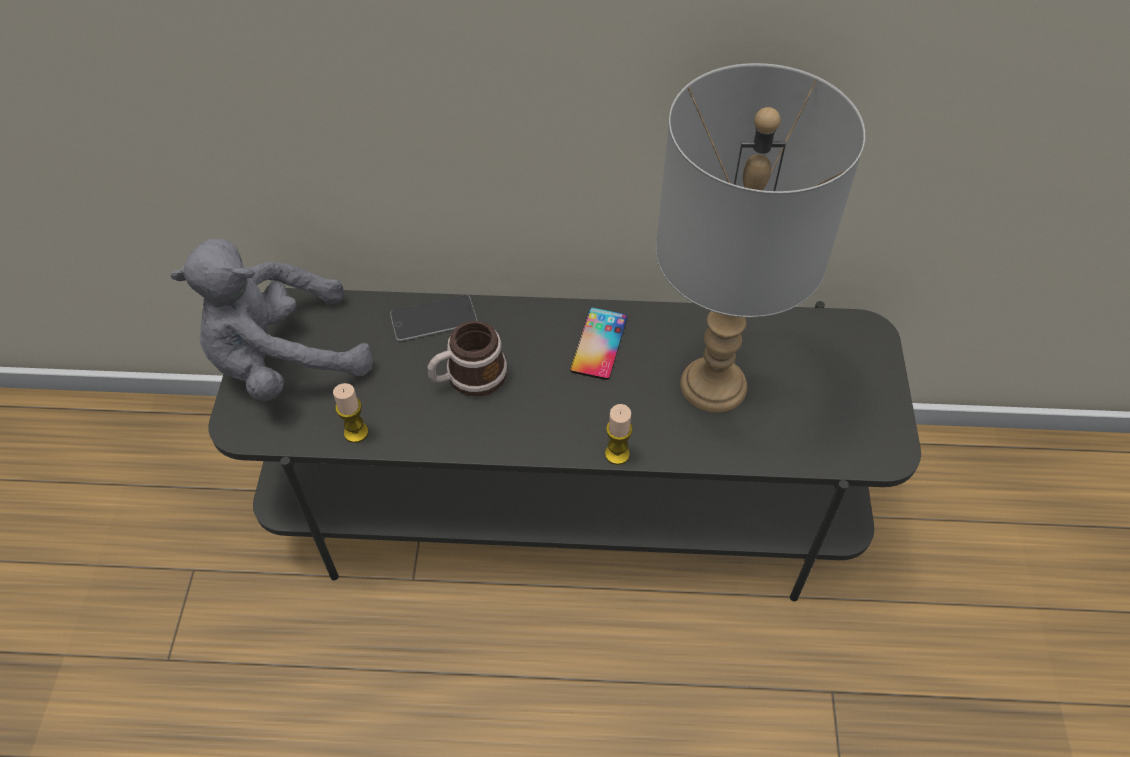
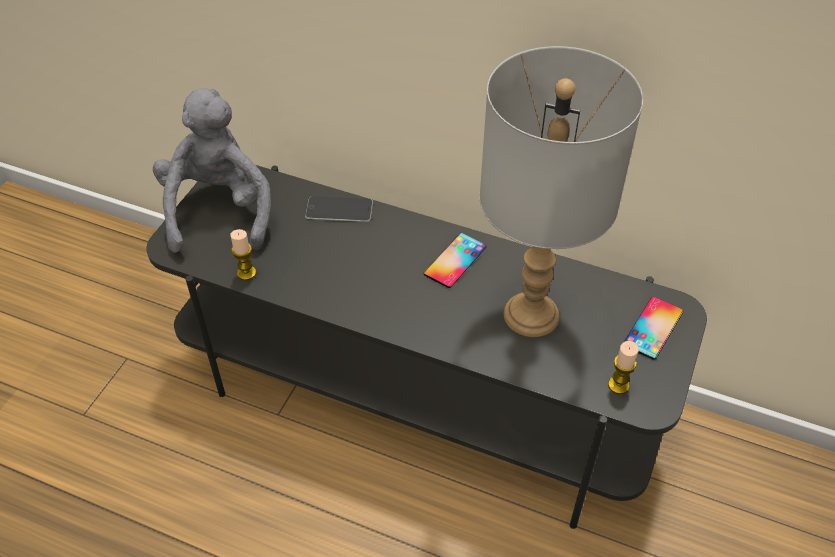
camera: 20 degrees right, 5 degrees down
(283, 361) = (219, 210): grey plush toy -> grey plush toy turned 90 degrees clockwise
(468, 377) = (345, 258): mug -> none
(617, 454) = (430, 343): candle -> candle (618, 385)
(849, 361) = (653, 328): none -> phone

